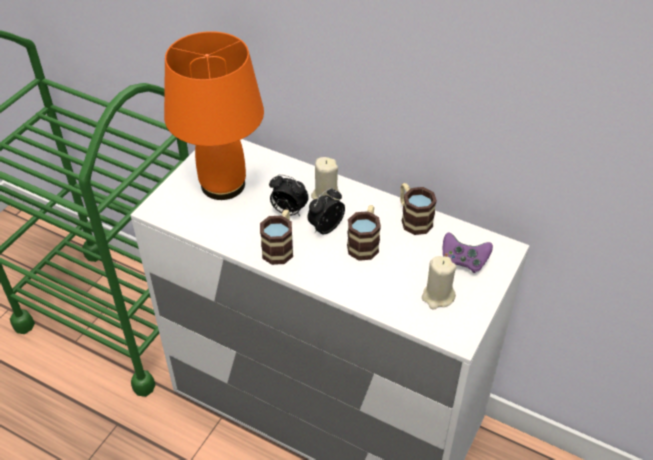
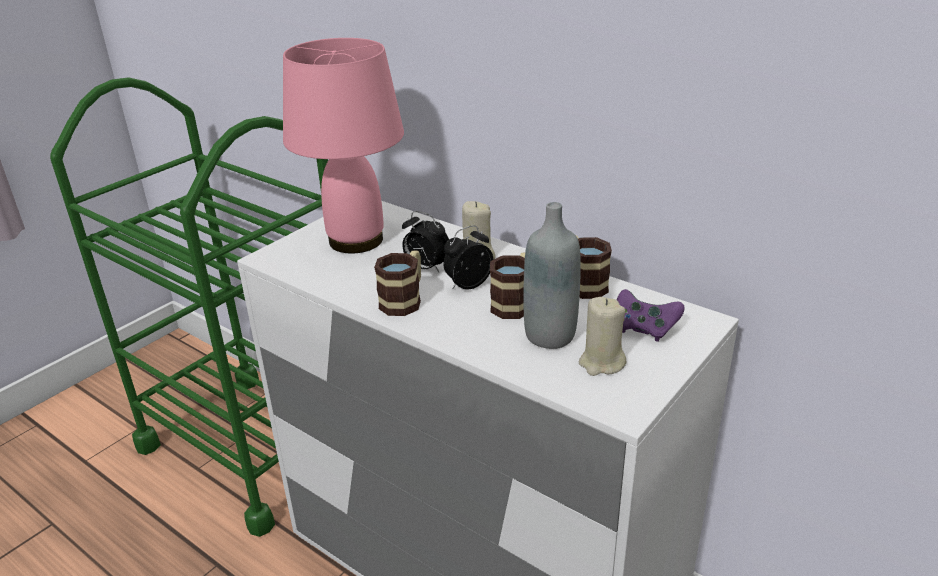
camera: 10 degrees right, 15 degrees down
(222, 185) = (354, 240): orange table lamp -> pink table lamp
(397, 274) = (550, 335): none -> grey bottle

